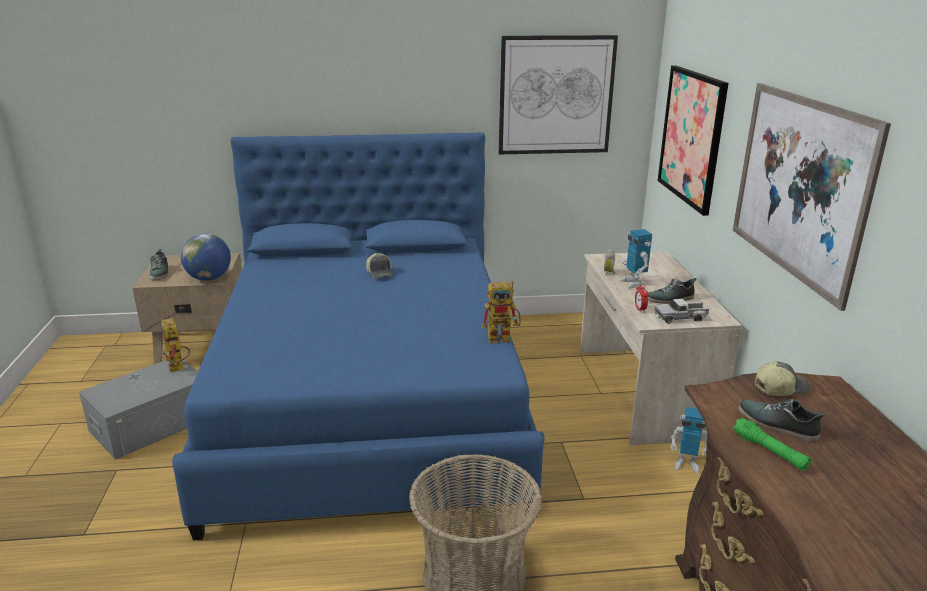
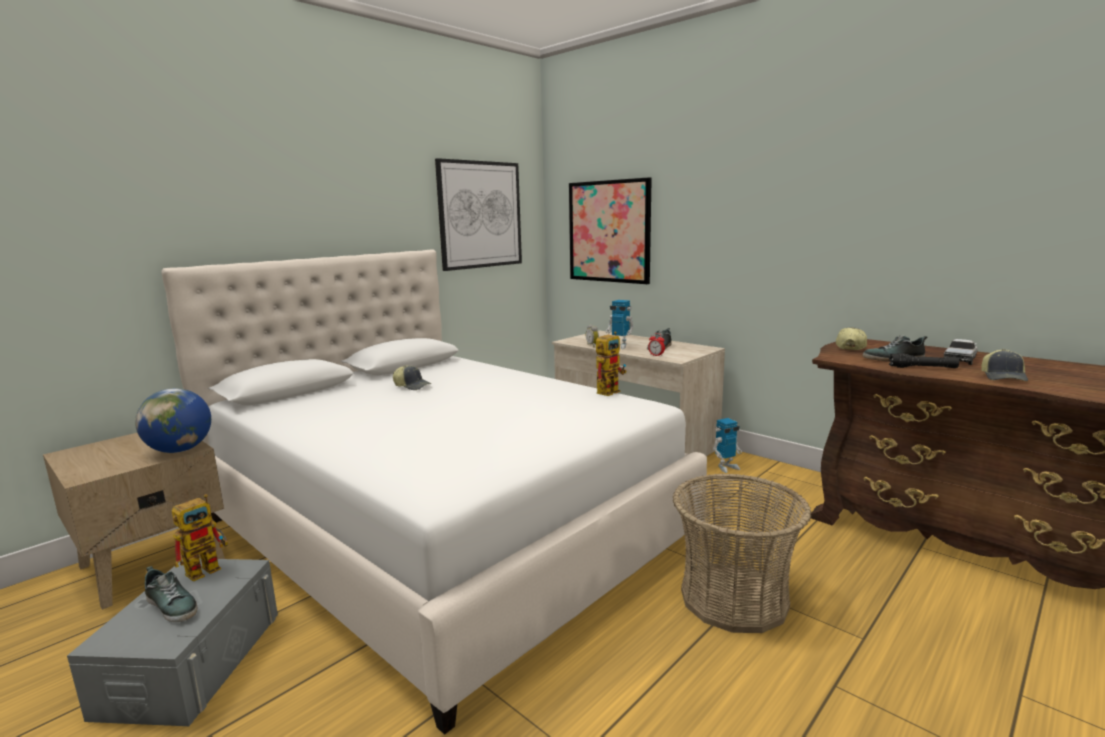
camera: 40 degrees left, 10 degrees down
(160, 273) = (86, 465): shoe -> shoe (172, 606)
(178, 368) = (209, 567): toy robot -> toy robot turned 75 degrees counterclockwise
(369, 403) = (443, 528): blue bed -> white bed
(680, 318) = (688, 353): toy truck -> toy truck (960, 359)
(769, 451) = (922, 368): green flashlight -> black flashlight
(799, 186) = (764, 225): picture -> none
(825, 509) = (1004, 377): none -> cap

